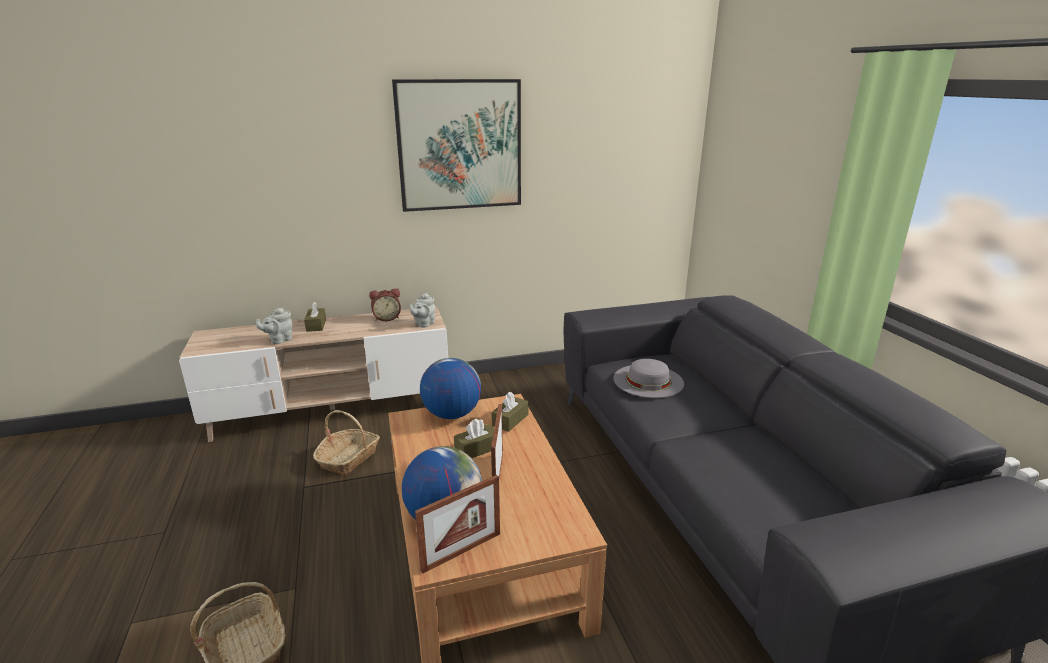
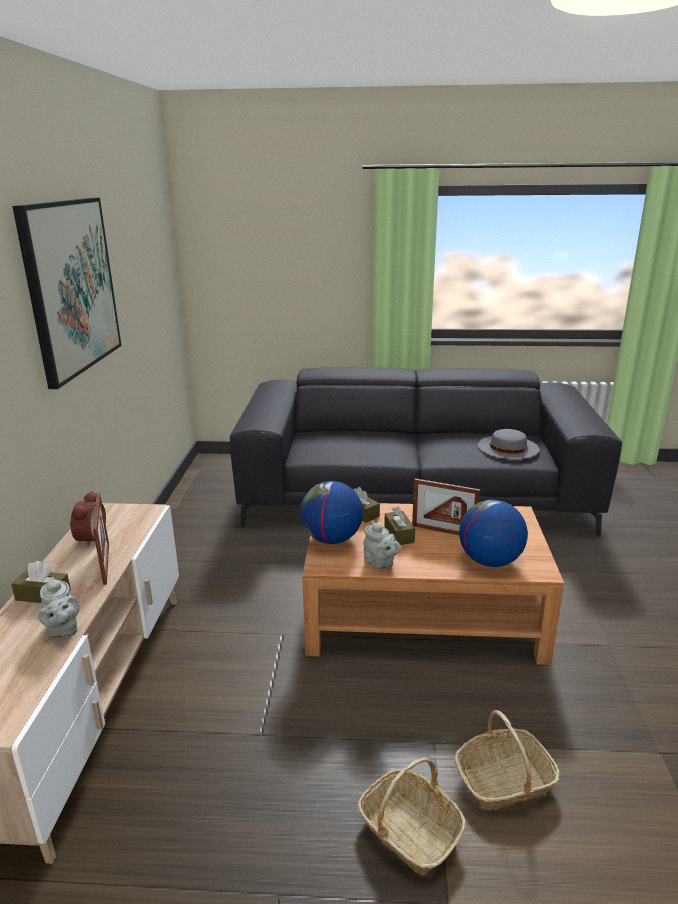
camera: 70 degrees left, 0 degrees up
(349, 458) = (225, 690): basket -> basket (409, 831)
(423, 324) = (140, 516): grey teapot -> grey teapot (380, 563)
(461, 552) = (530, 558): picture frame -> picture frame (106, 563)
(648, 380) = (342, 447): grey hat -> grey hat (508, 447)

